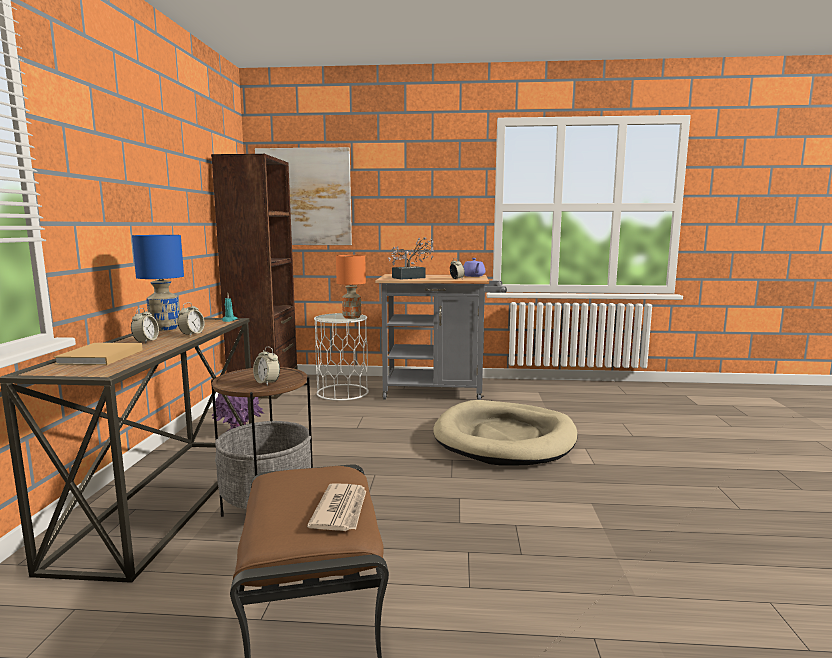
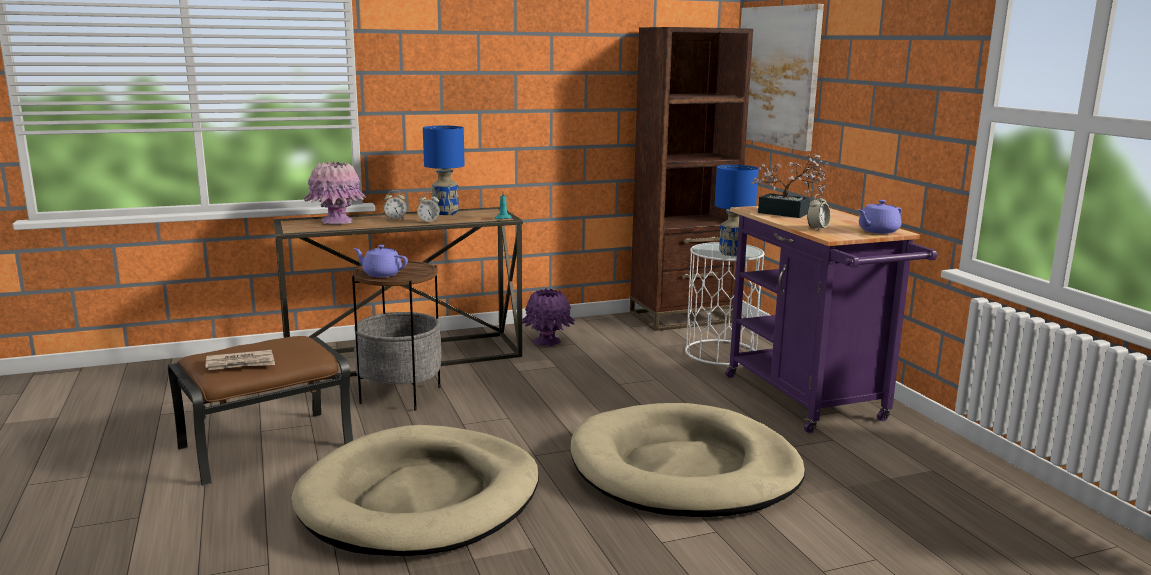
camera: 65 degrees right, 5 degrees up
(99, 357) = (336, 222): beige book -> pink vase
(267, 383) = (381, 274): alarm clock -> purple teapot
(351, 317) = (731, 253): orange table lamp -> blue table lamp
(440, 392) = (811, 402): grey cart -> purple cart
(498, 535) = (421, 498): none -> beige dog bed

